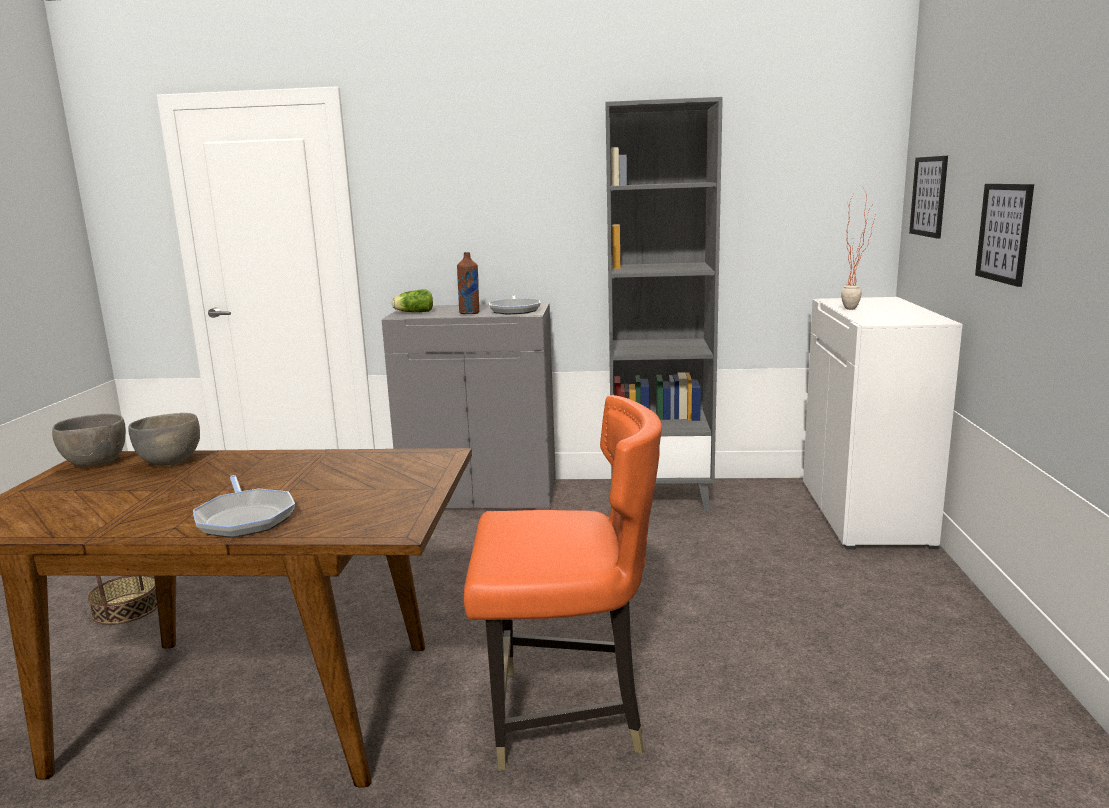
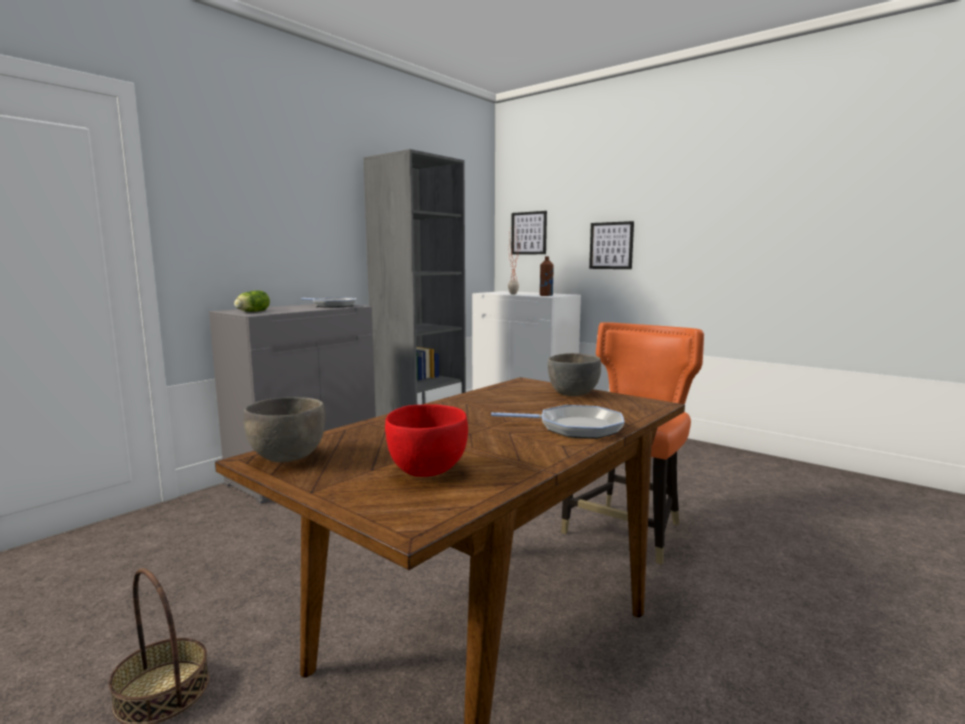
camera: 55 degrees left, 5 degrees down
(77, 504) = (427, 470): none -> red bowl
(170, 462) = (364, 434): grey bowl -> grey bowl (573, 394)
(469, 313) = (308, 309): brown bottle -> brown bottle (546, 296)

